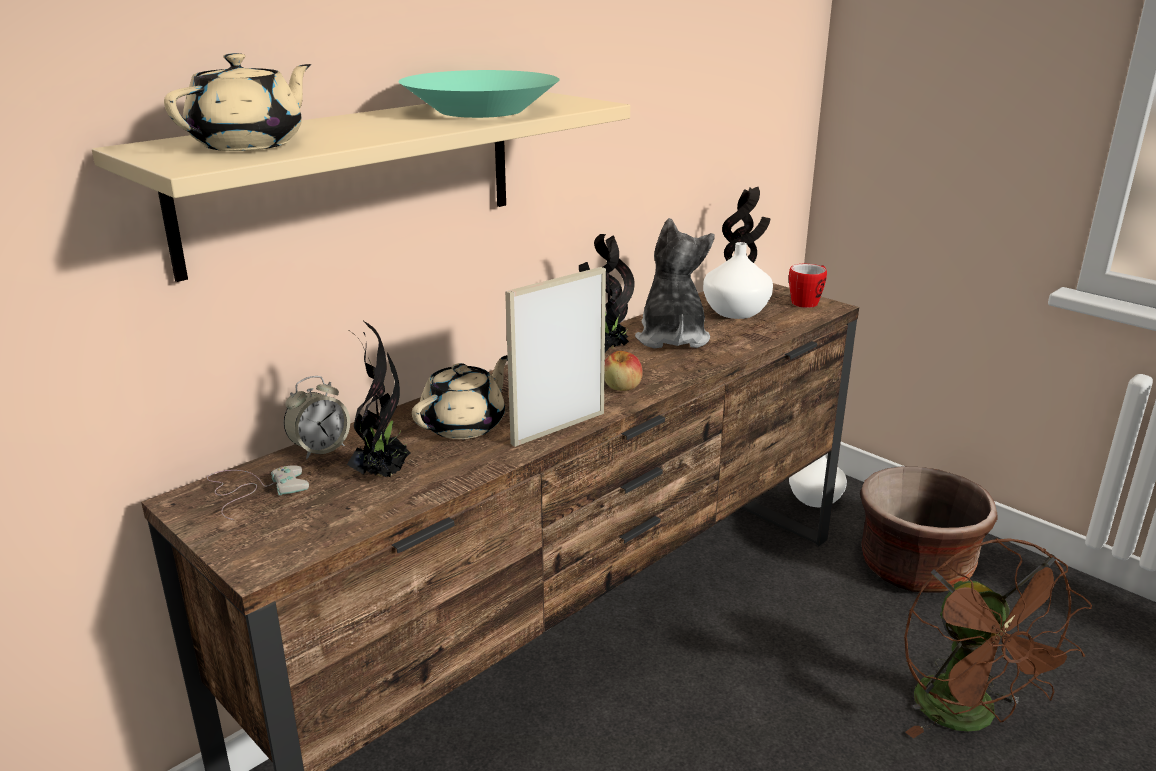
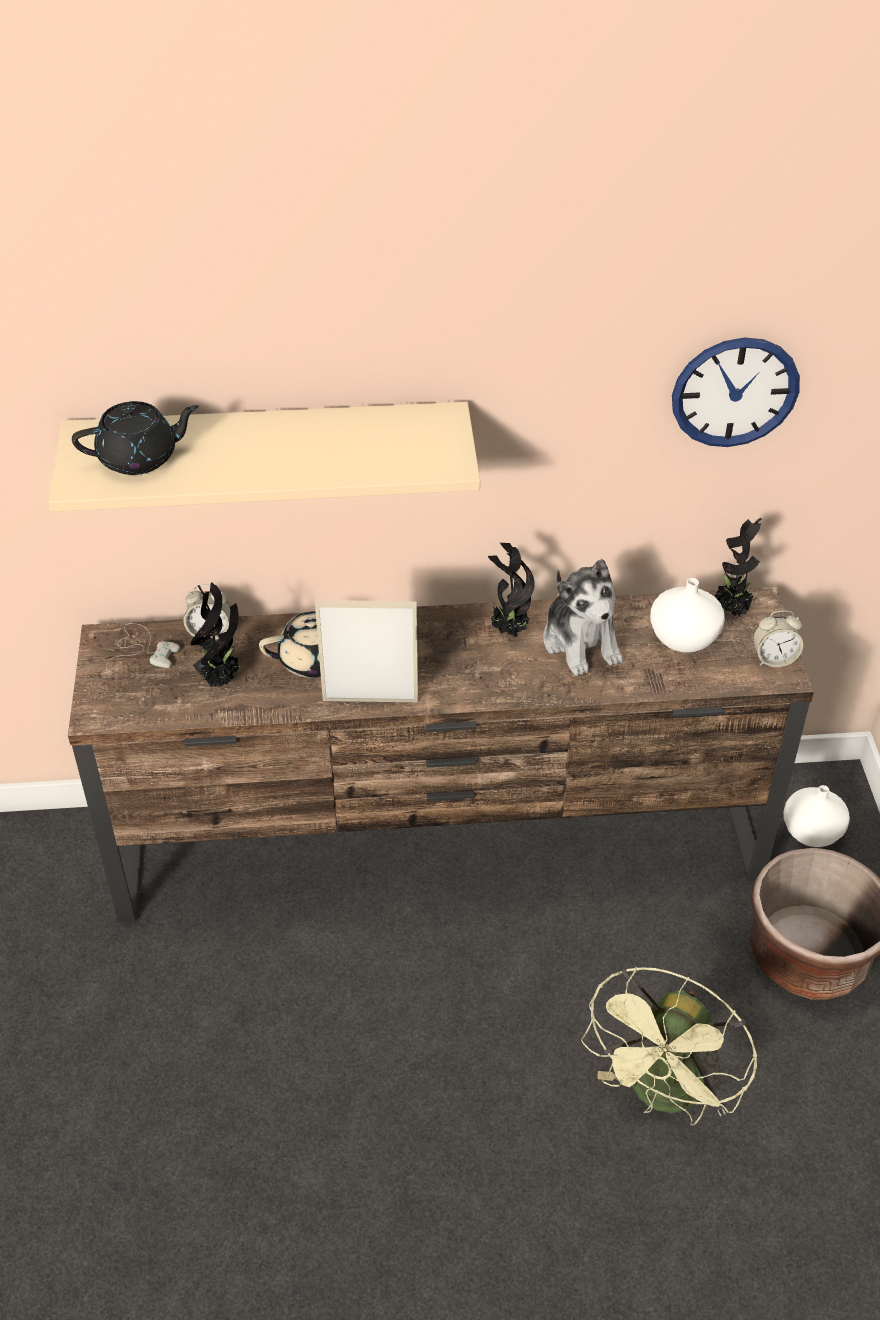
camera: 40 degrees right, 20 degrees up
(250, 144) = (139, 458): beige teapot -> black teapot
(481, 110) = (353, 447): turquoise bowl -> none
(622, 387) = (465, 681): apple -> none
(671, 337) = (581, 642): plush toy -> plush toy turned 120 degrees clockwise
(709, 70) = (735, 392): none -> wall clock
(808, 302) = (773, 659): mug -> alarm clock
(968, 717) = (663, 1096): brown fan -> green fan

